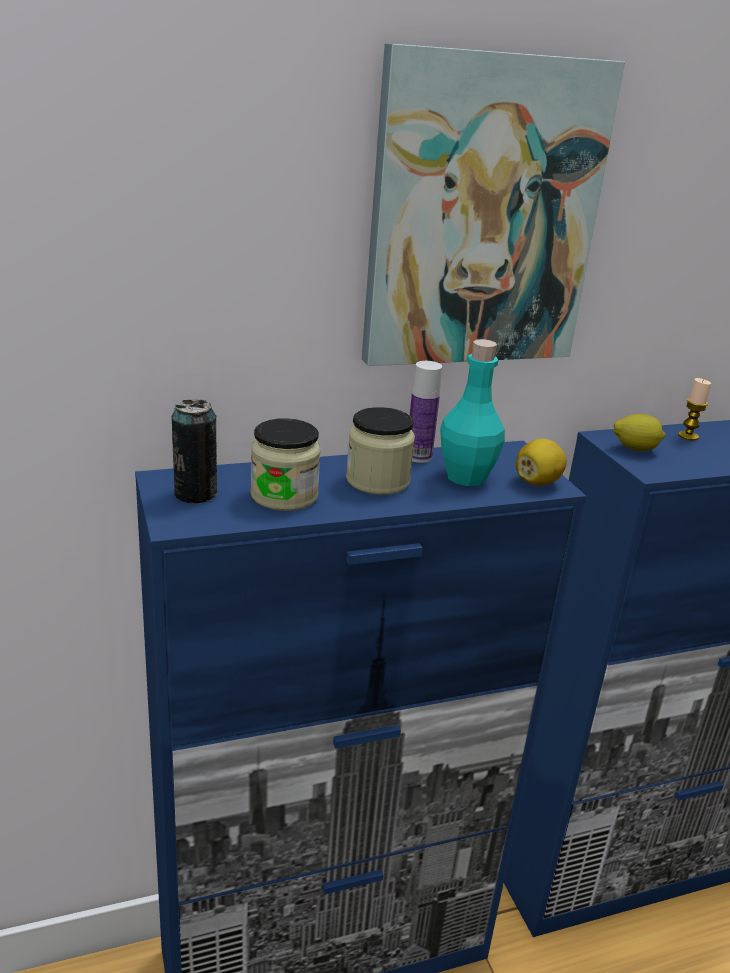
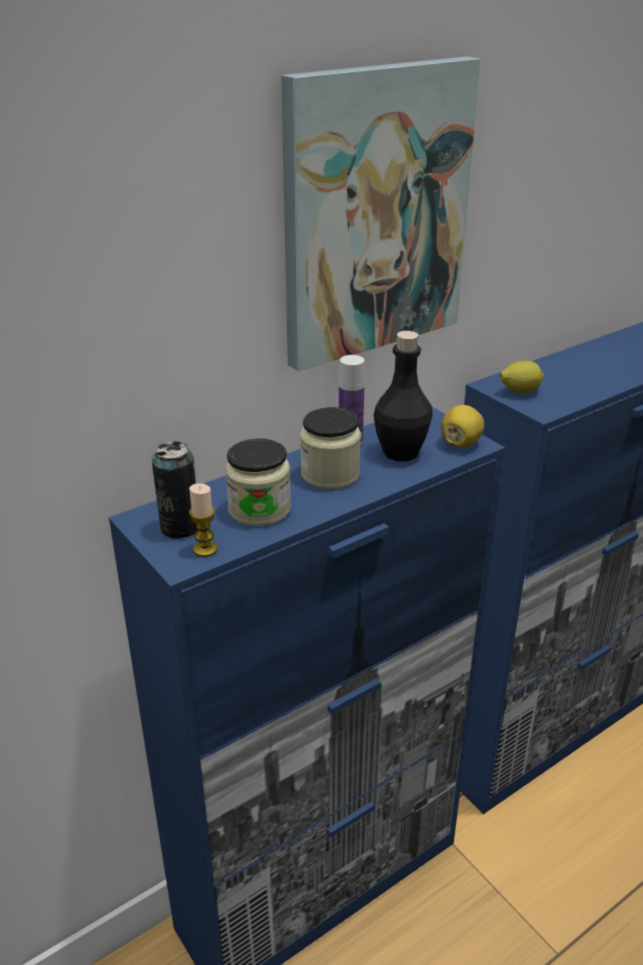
camera: 15 degrees left, 5 degrees up
(466, 477) = (401, 452): turquoise bottle -> black bottle
(688, 436) = (554, 369): candle -> candle (205, 549)

